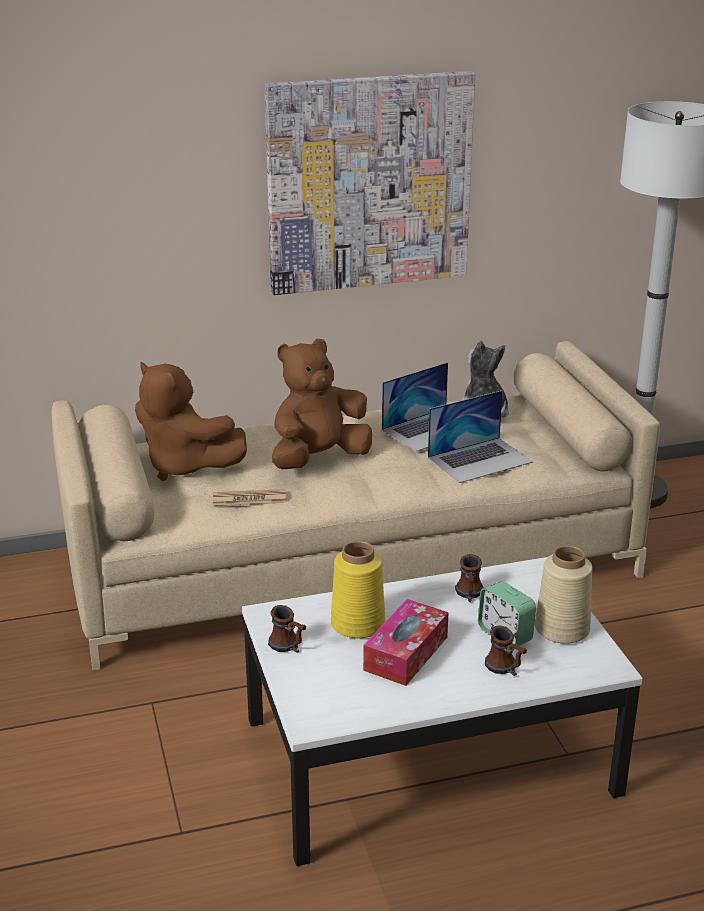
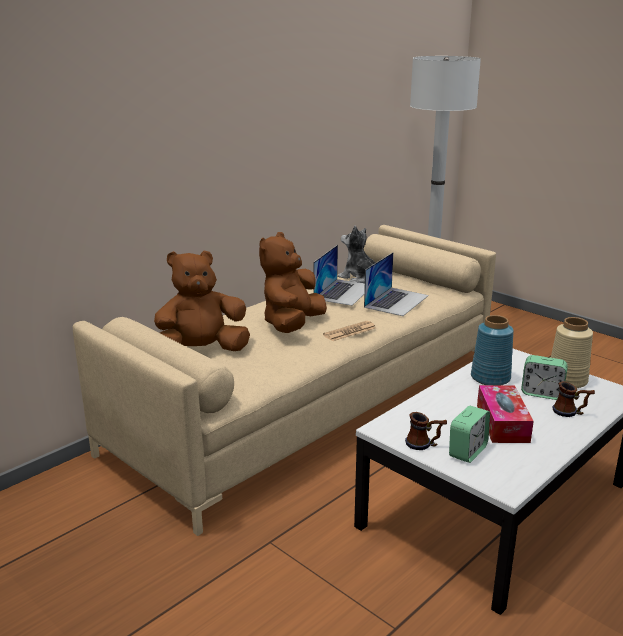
camera: 30 degrees left, 5 degrees down
(185, 466) = (200, 351): brown plush toy -> brown plush toy turned 150 degrees clockwise
(249, 499) = (279, 359): newspaper -> newspaper (349, 332)
(323, 670) = (467, 451): none -> alarm clock
(357, 624) = (448, 416): yellow vase -> none
(369, 183) = (275, 117): picture -> none
(469, 595) = (489, 378): mug -> blue vase

